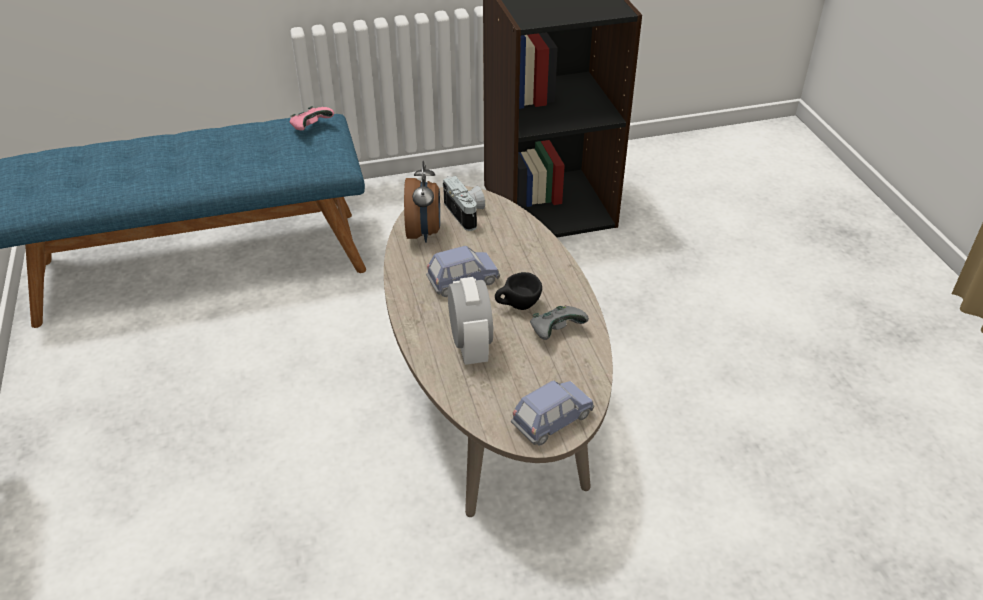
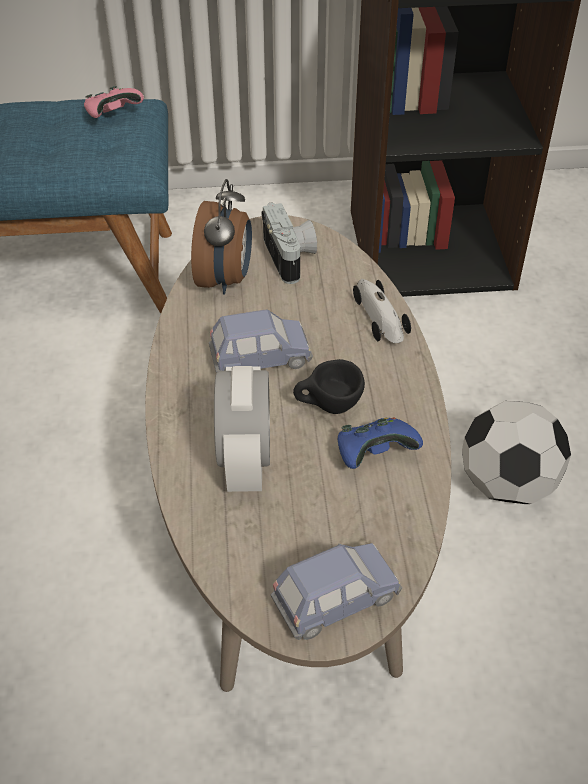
camera: 10 degrees right, 5 degrees up
(537, 245) = (378, 316): none -> toy car
(555, 331) = (374, 454): grey game controller -> blue game controller
(637, 359) = (507, 485): none -> football

